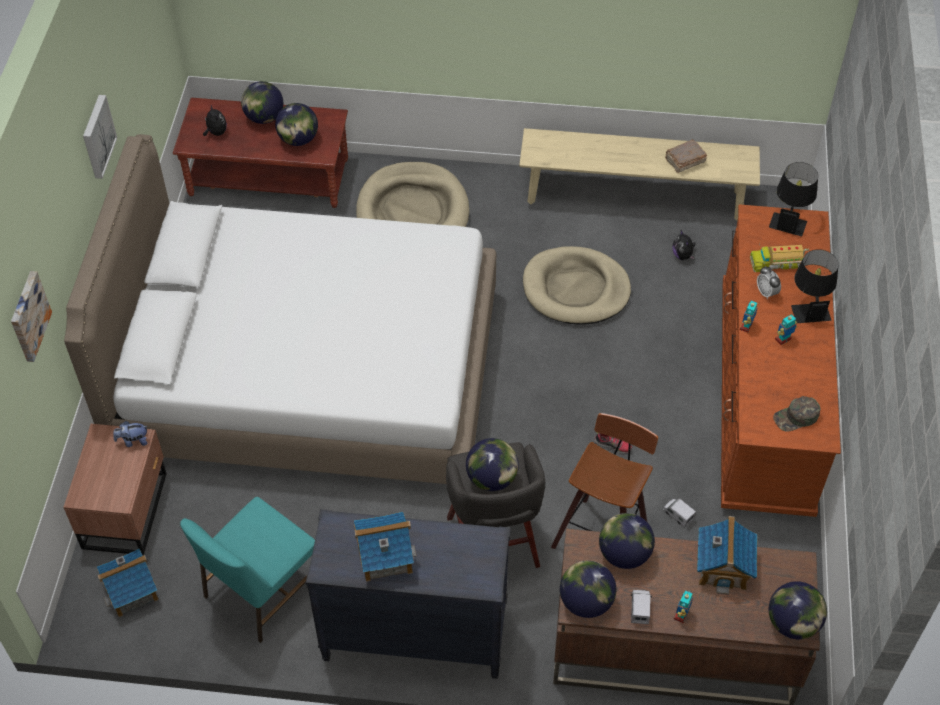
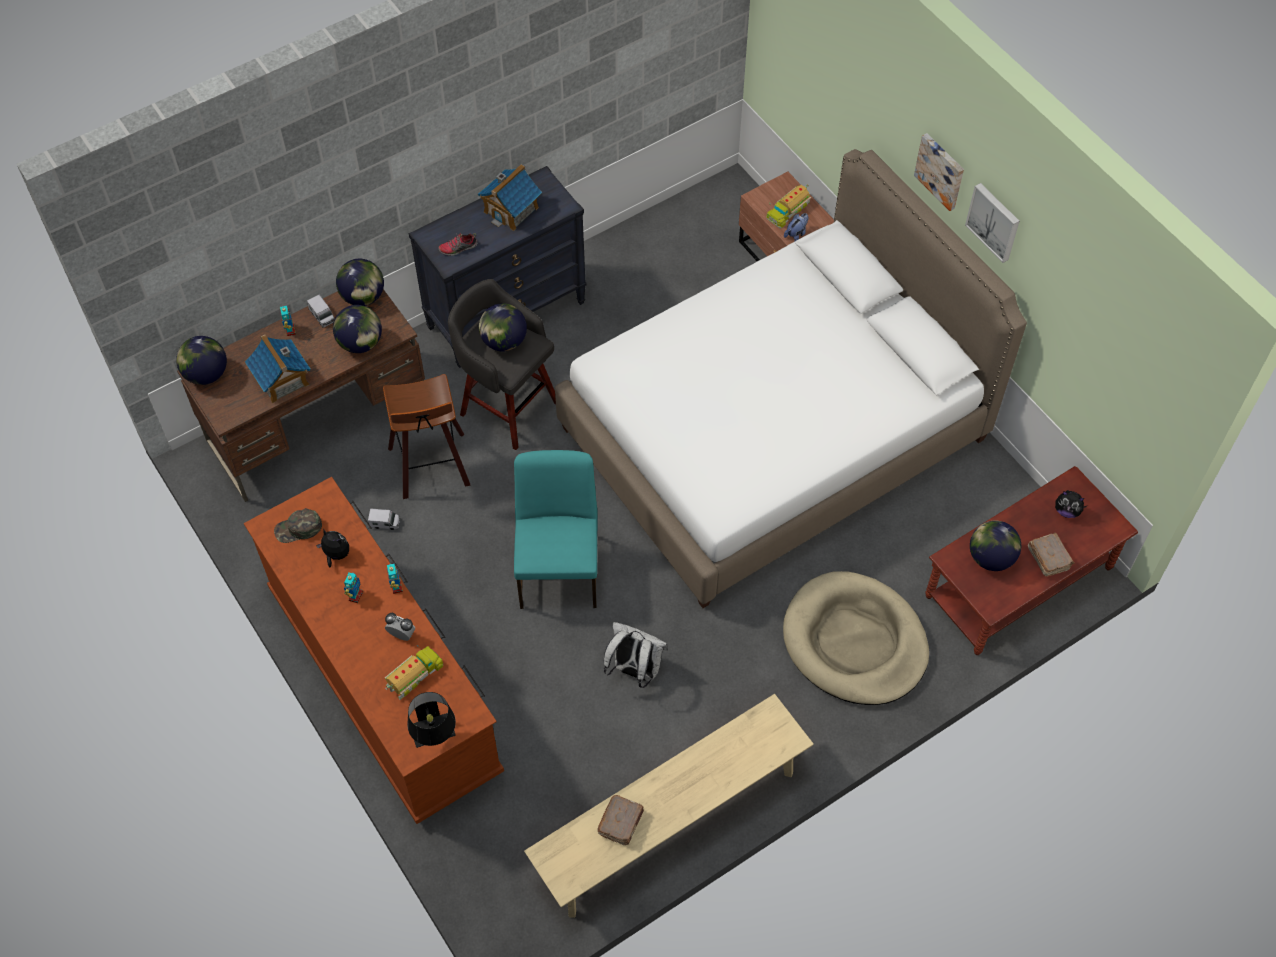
camera: 140 degrees right, 5 degrees up
(28, 316) = (850, 77): picture -> picture (941, 170)
(111, 468) = (788, 210): none -> toy truck
(132, 591) = (720, 219): toy house -> none
(260, 590) = (638, 273): turquoise chair -> turquoise chair (559, 569)
(264, 118) = (1048, 558): globe -> brown book
(576, 289) = (634, 670): beige dog bed -> white backpack
(613, 445) = (480, 544): shoe -> shoe (458, 248)
(683, 255) = (567, 785): plush toy -> plush toy (336, 555)
(796, 417) = (298, 529): green cap -> green cap turned 135 degrees counterclockwise
(808, 306) = (354, 647): black table lamp -> none

